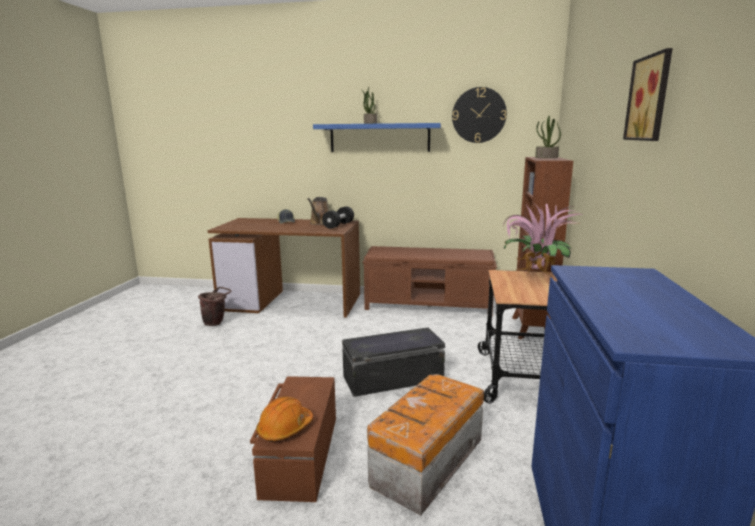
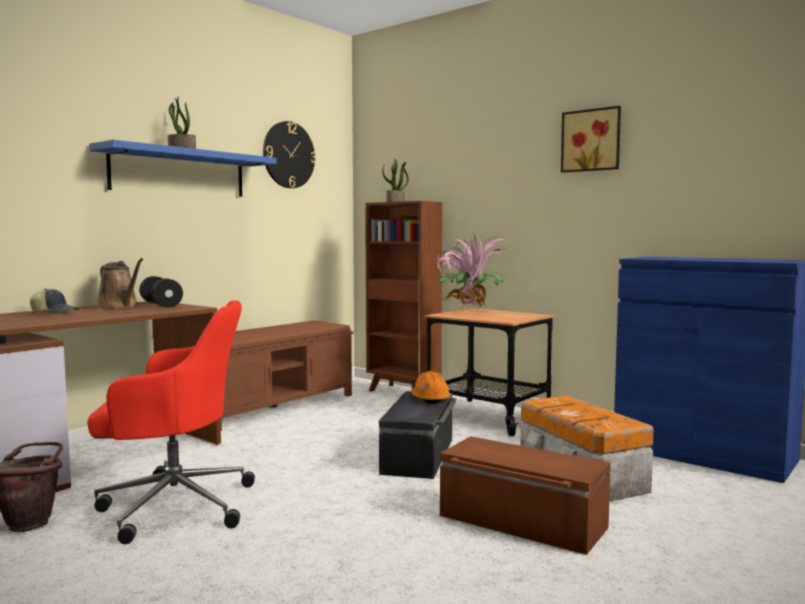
camera: 60 degrees left, 10 degrees down
(252, 340) = (173, 506): none -> red office chair
(285, 428) = (560, 466): orange hard hat -> orange hard hat (430, 399)

